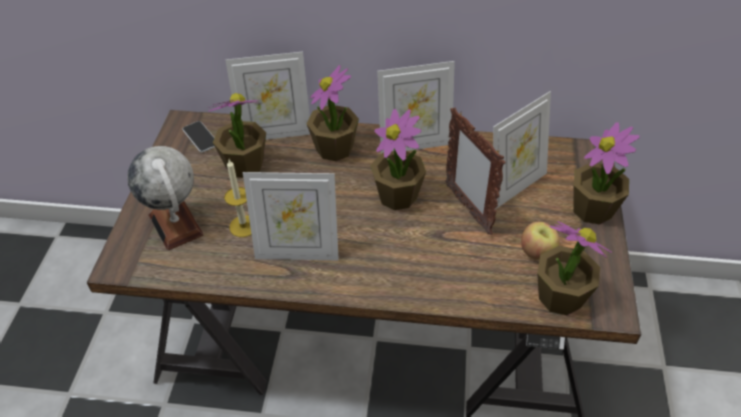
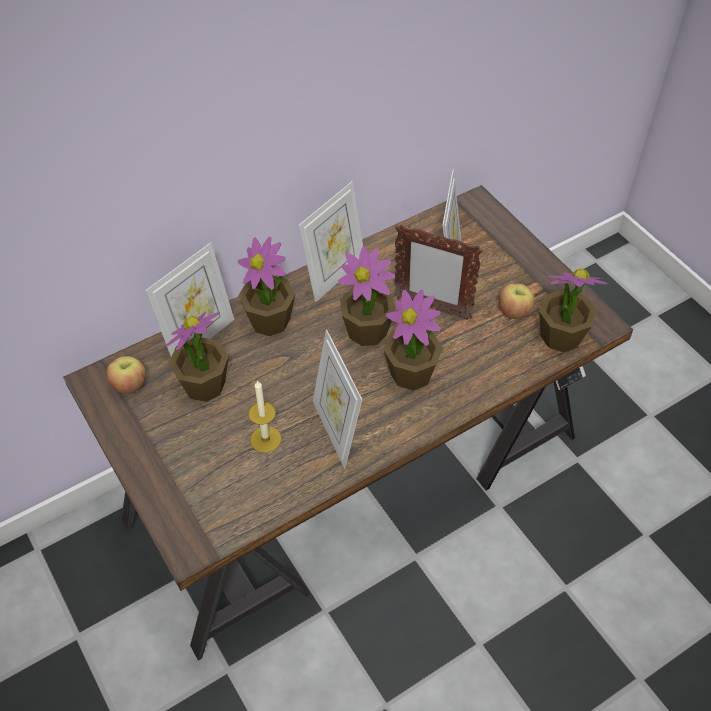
camera: 40 degrees left, 5 degrees up
(176, 225) = (202, 478): globe -> none
(200, 137) = (129, 385): phone -> apple
(297, 252) = (336, 431): picture frame -> picture frame turned 105 degrees clockwise
(592, 210) = (521, 252): potted plant -> potted plant (411, 373)

